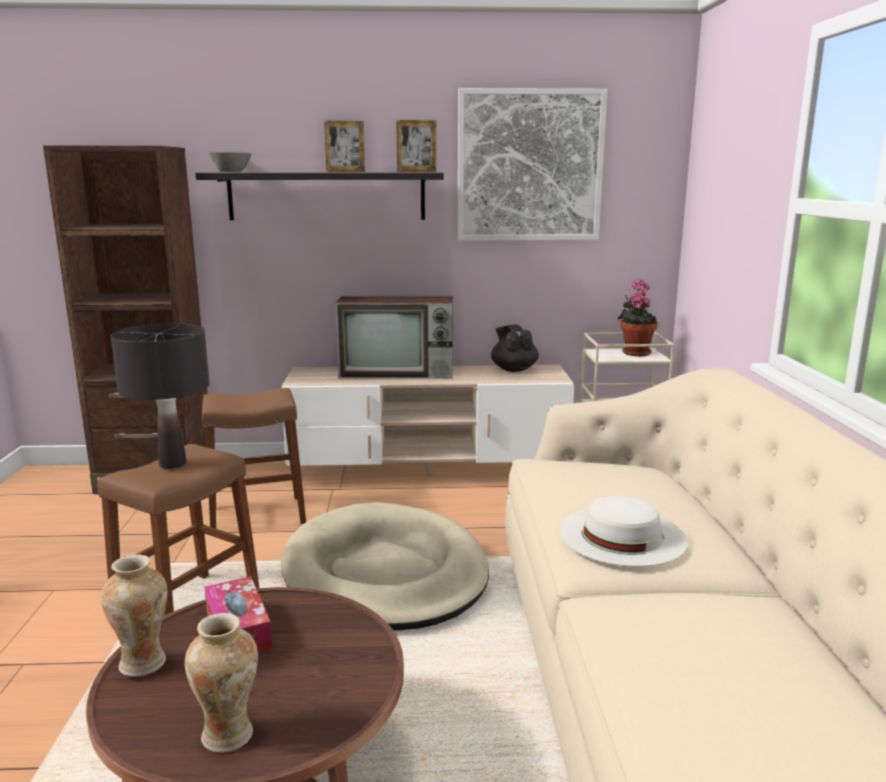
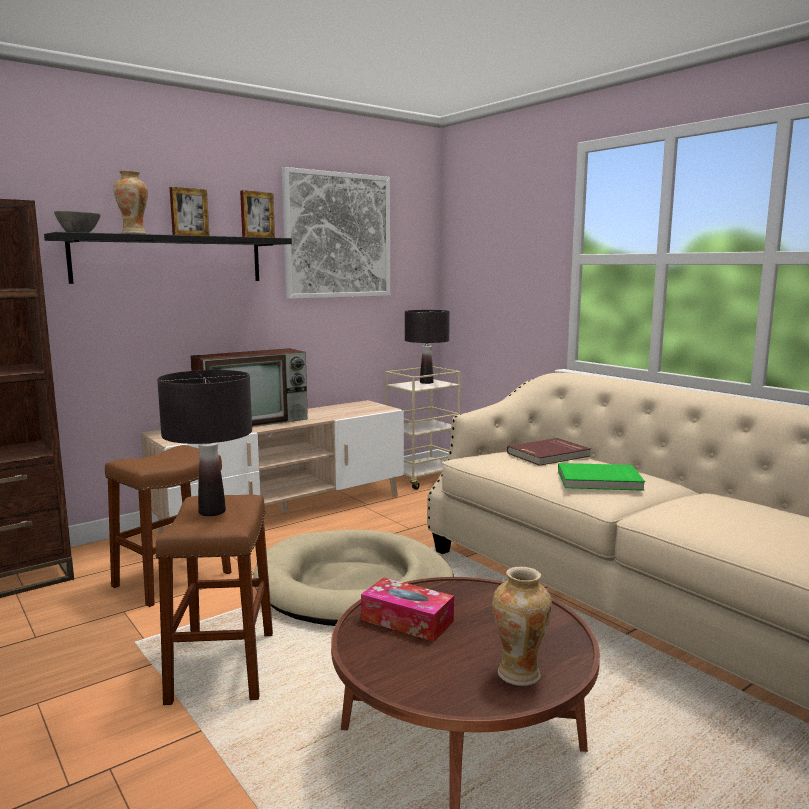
camera: 35 degrees left, 5 degrees down
(144, 663) = (379, 663): vase -> vase (134, 234)
(513, 369) = (342, 407): black teapot -> none
(622, 535) = (599, 480): white hat -> green book
(631, 482) = (549, 455): none -> red book
(635, 352) = (426, 382): potted plant -> black table lamp

